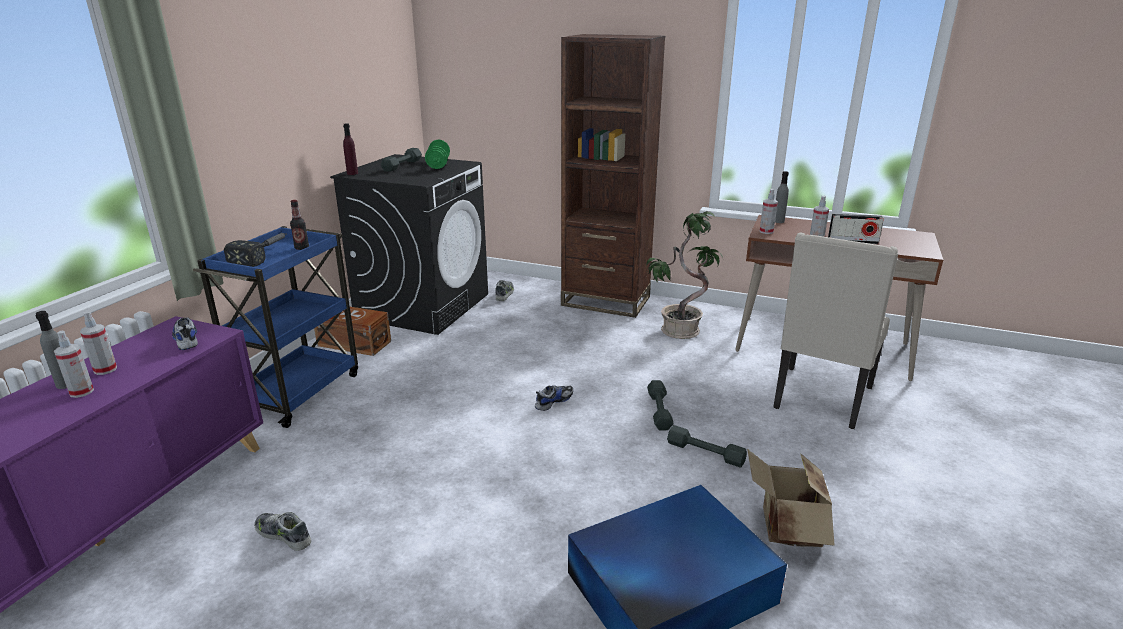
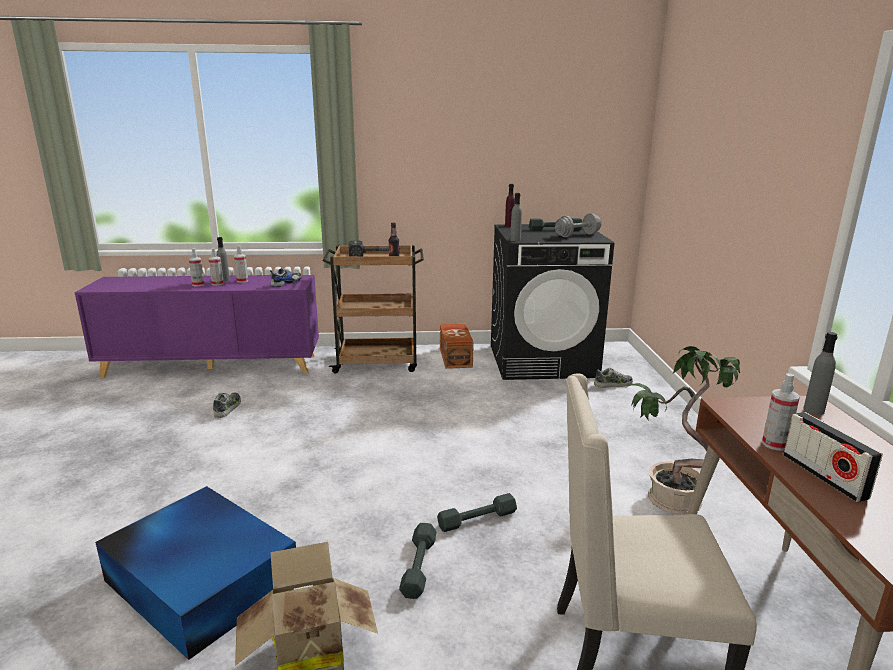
camera: 65 degrees right, 5 degrees down
(299, 391) = (378, 362): blue cart -> brown cart
(420, 182) = (515, 240): none -> grey bottle
(438, 164) = (577, 235): green dumbbell -> grey dumbbell
(553, 401) = (444, 456): shoe -> none
(605, 301) = (677, 436): brown bookcase -> none
(766, 231) = (745, 406): spray bottle -> spray bottle (198, 284)

